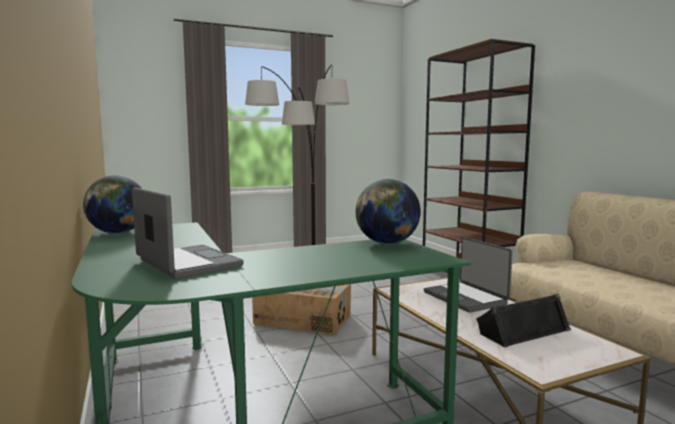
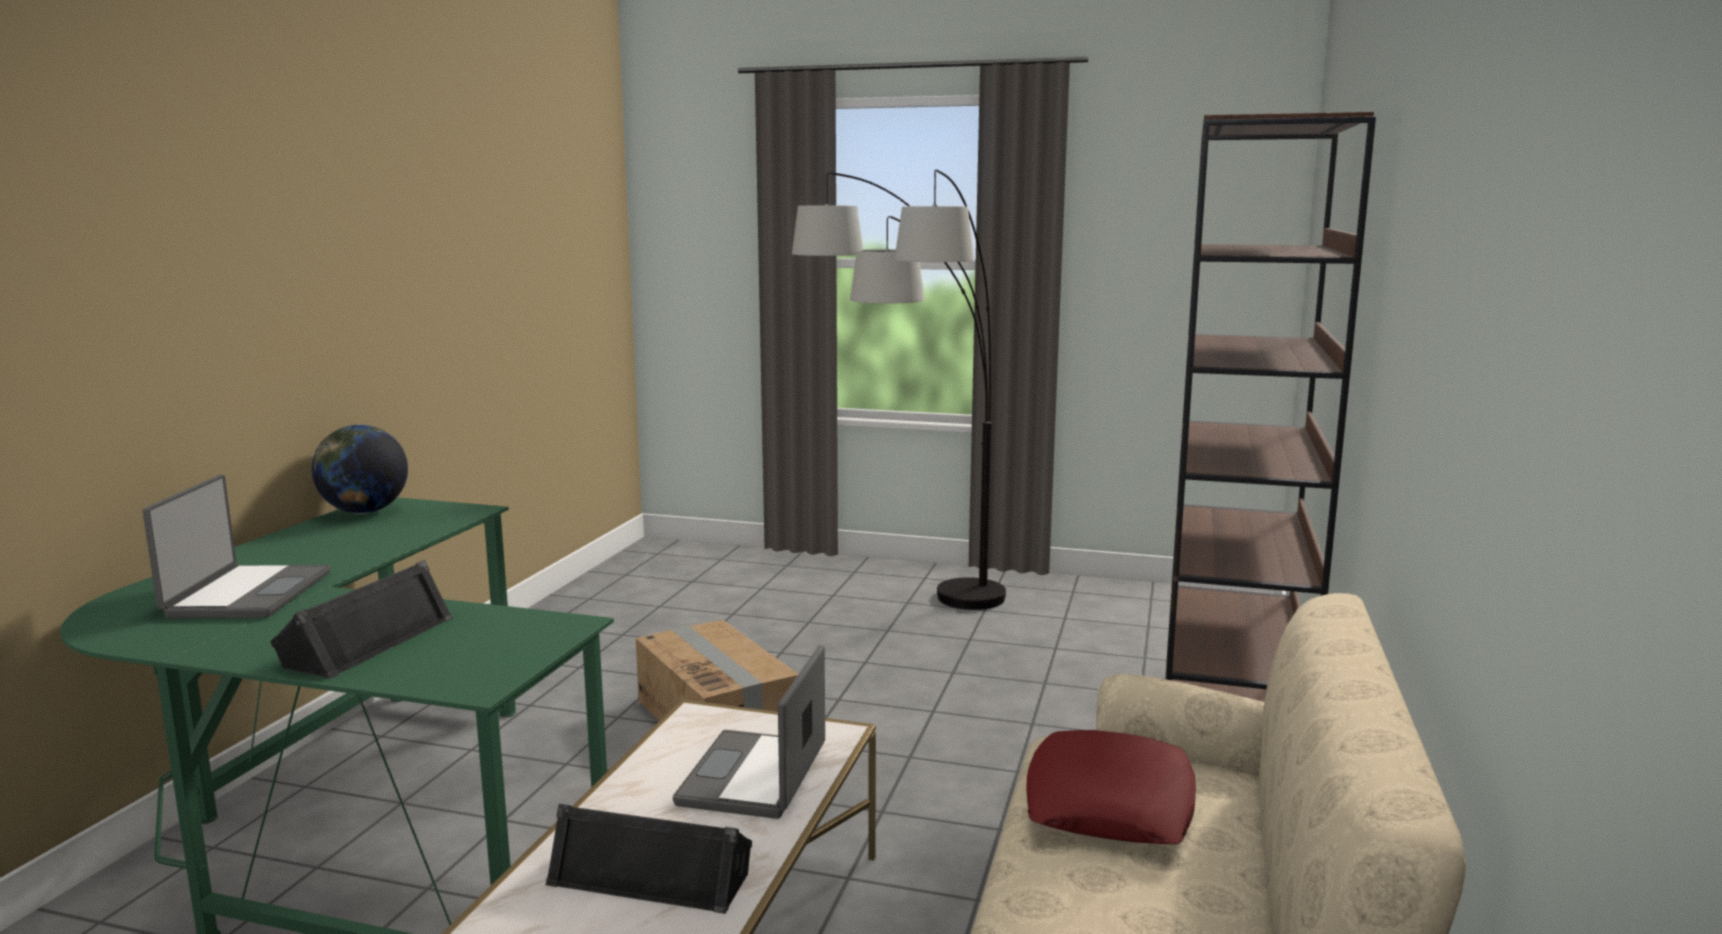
camera: 40 degrees right, 5 degrees up
(332, 260) = (366, 641): none -> black speaker
(387, 243) = (539, 628): globe -> none
(570, 271) = (1110, 804): none -> red pillow

